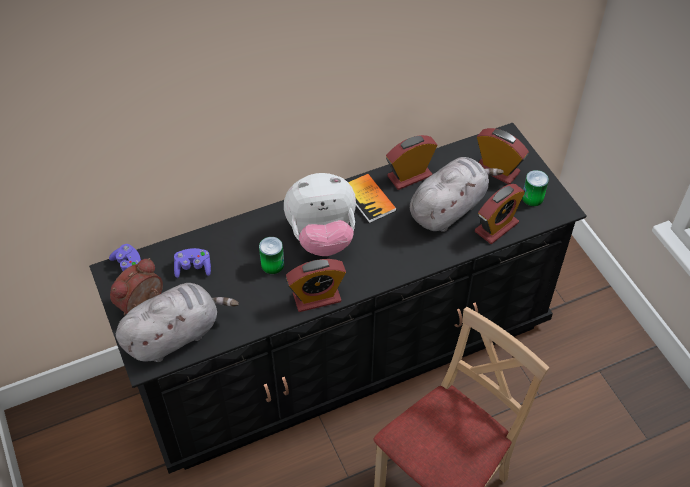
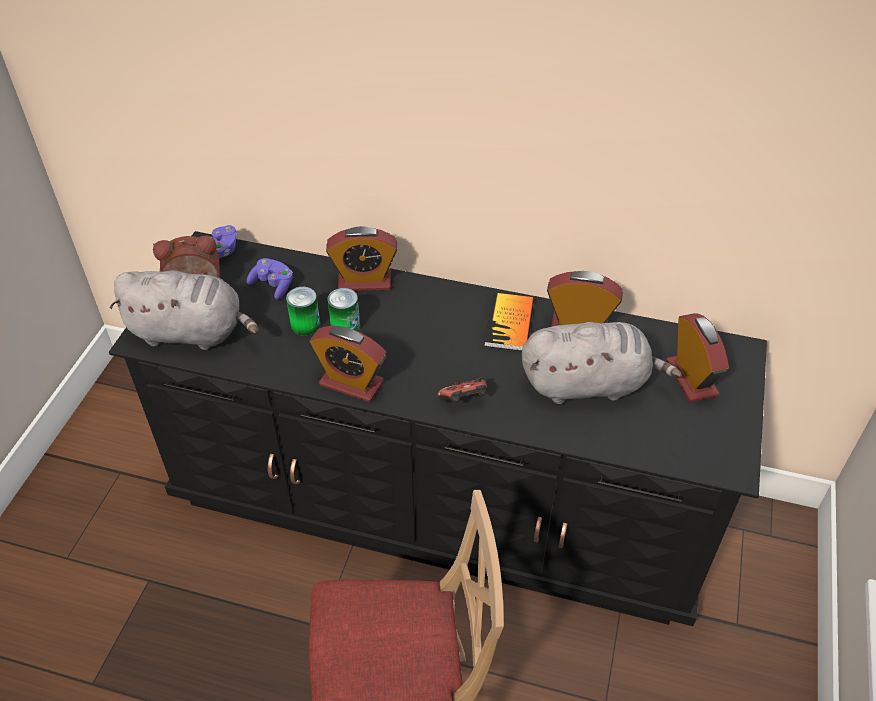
camera: 40 degrees right, 5 degrees down
(322, 237) = (421, 330): plush toy -> none
(393, 264) = (464, 401): none -> game controller
(496, 227) = (624, 437): alarm clock -> alarm clock (364, 281)
(532, 198) = (705, 433): can -> can (305, 325)

